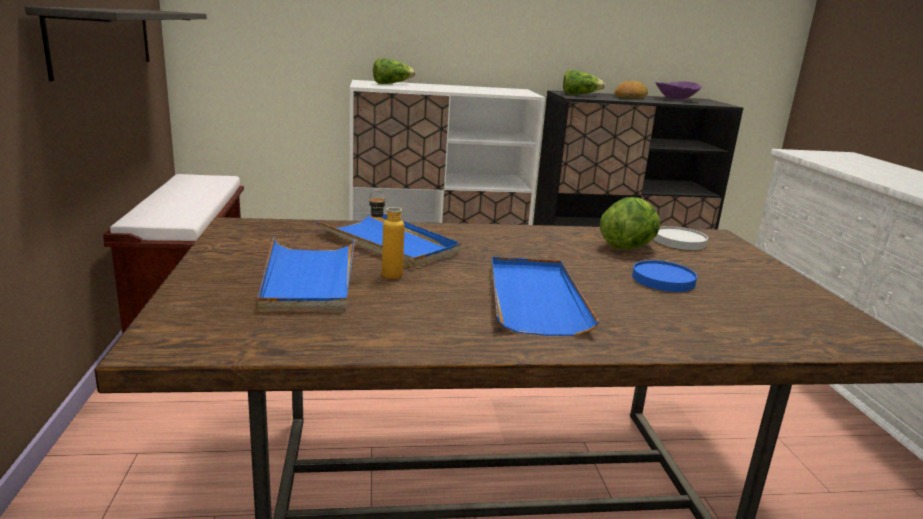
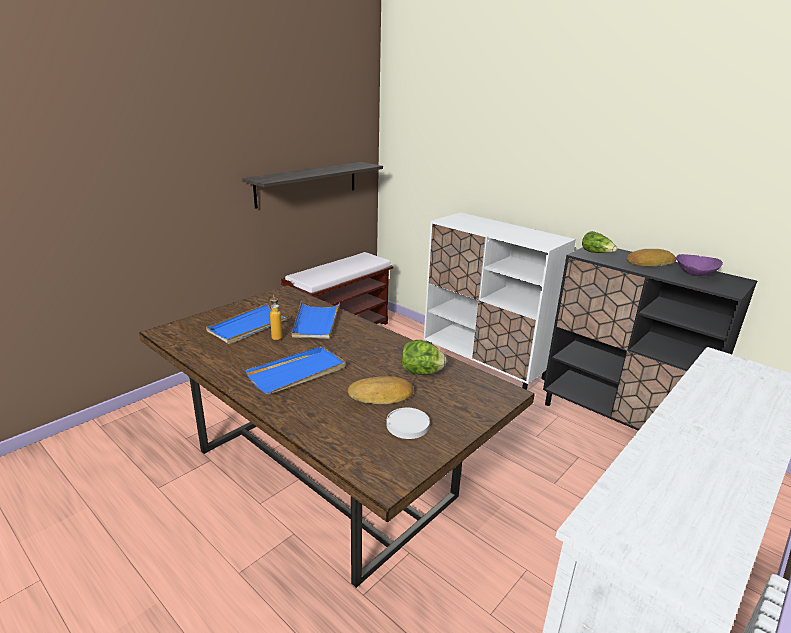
camera: 50 degrees right, 5 degrees up
(391, 84) = (471, 220): lettuce -> none
(663, 280) = (381, 396): blue plate -> bread
(679, 241) = (466, 383): white plate -> white plate (407, 425)

